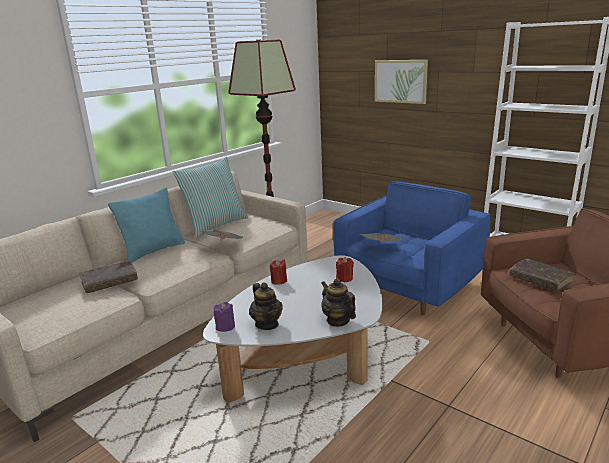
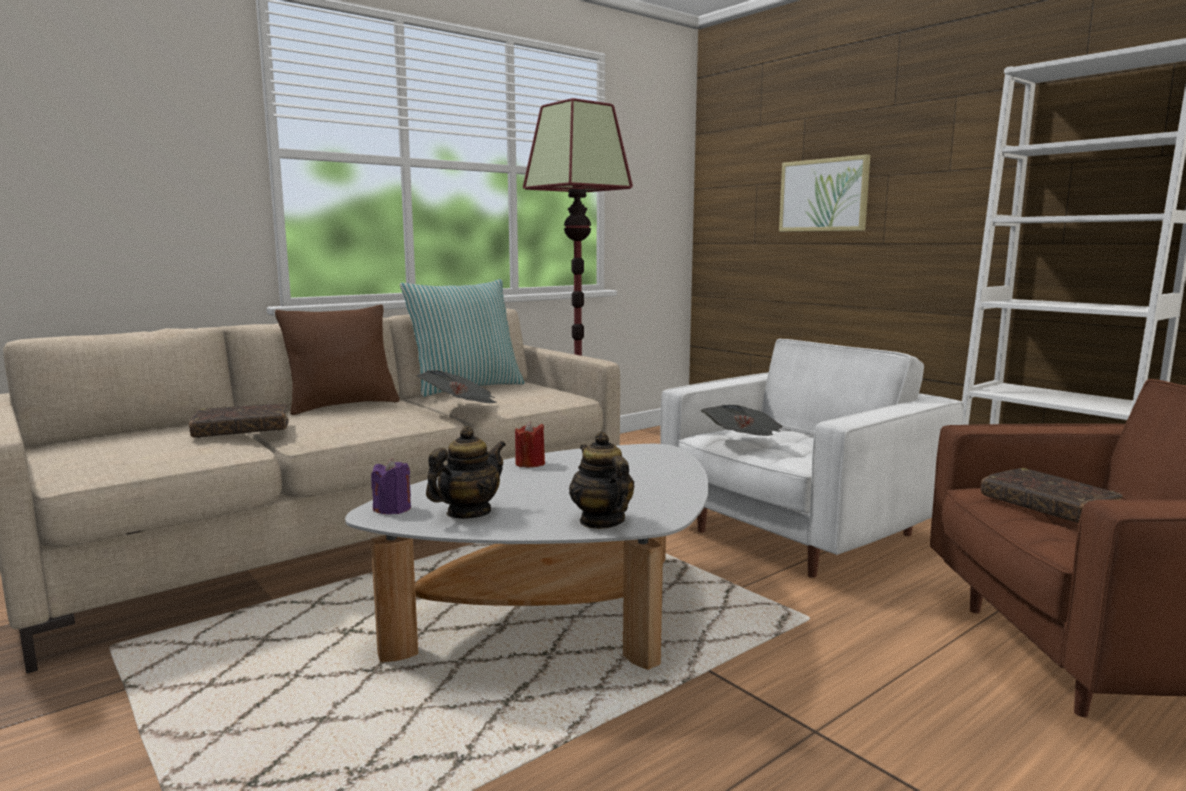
camera: 10 degrees right, 10 degrees down
(153, 251) = (342, 406): turquoise pillow -> brown pillow
(267, 324) = (468, 513): teapot -> teapot turned 120 degrees counterclockwise
(344, 278) = (650, 471): red candle -> none
(408, 288) = (798, 535): blue armchair -> white armchair

